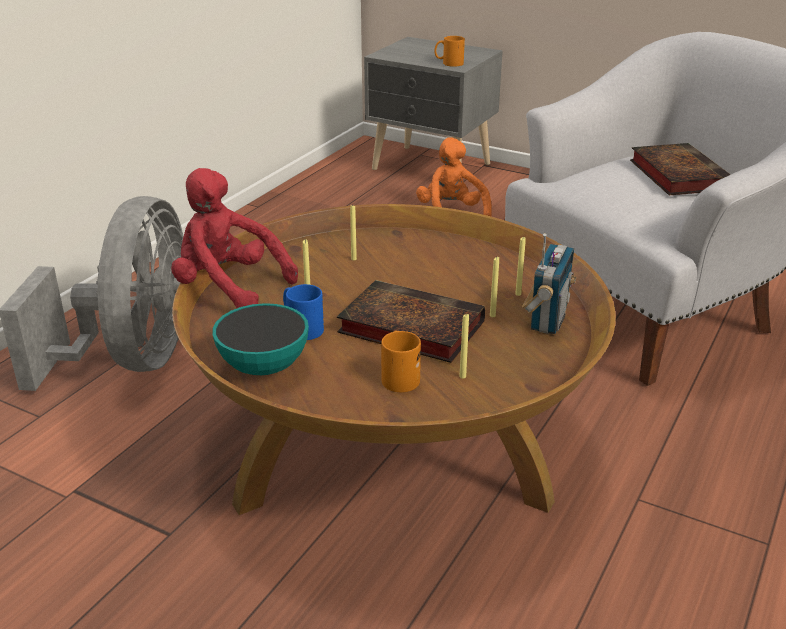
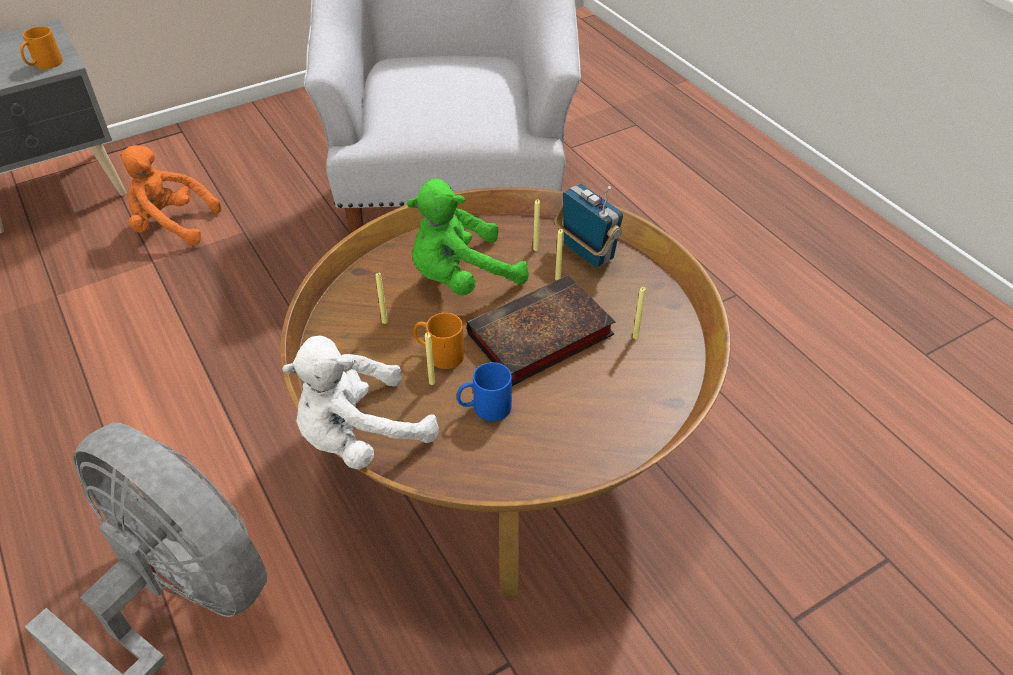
camera: 60 degrees left, 15 degrees up
(228, 287) = (360, 436): red plush toy -> white plush toy
(264, 367) = (534, 460): bowl -> none
(398, 376) = (610, 374): orange mug -> orange mug (439, 354)
(439, 273) = (461, 278): none -> green plush toy
(676, 174) = (445, 72): book -> none

